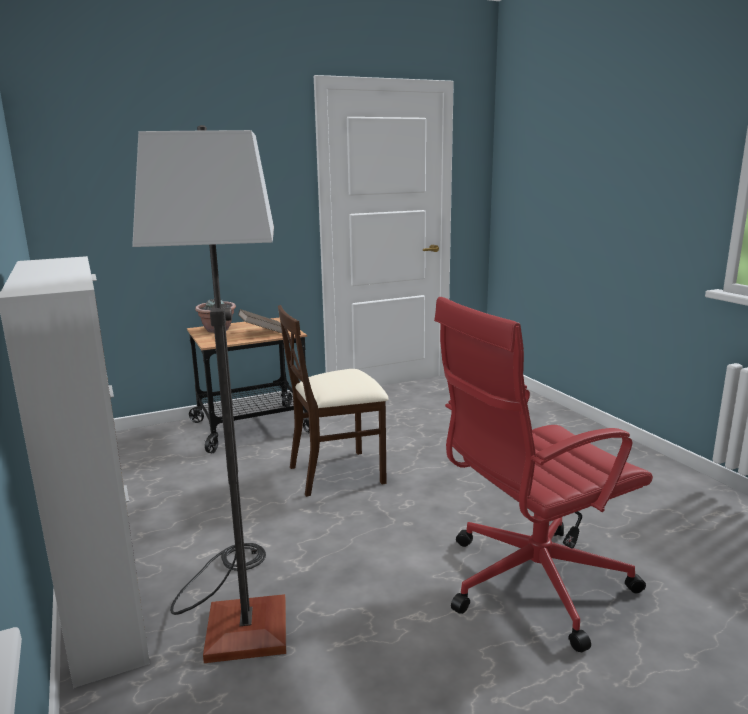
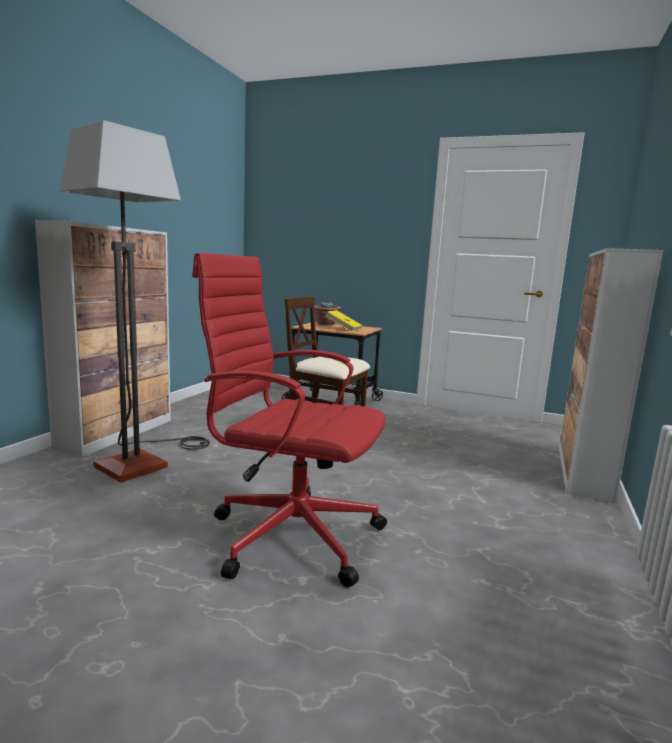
camera: 45 degrees right, 5 degrees down
(263, 332) = (343, 329): brown book -> yellow book
(551, 411) = (583, 473): none -> cabinet

